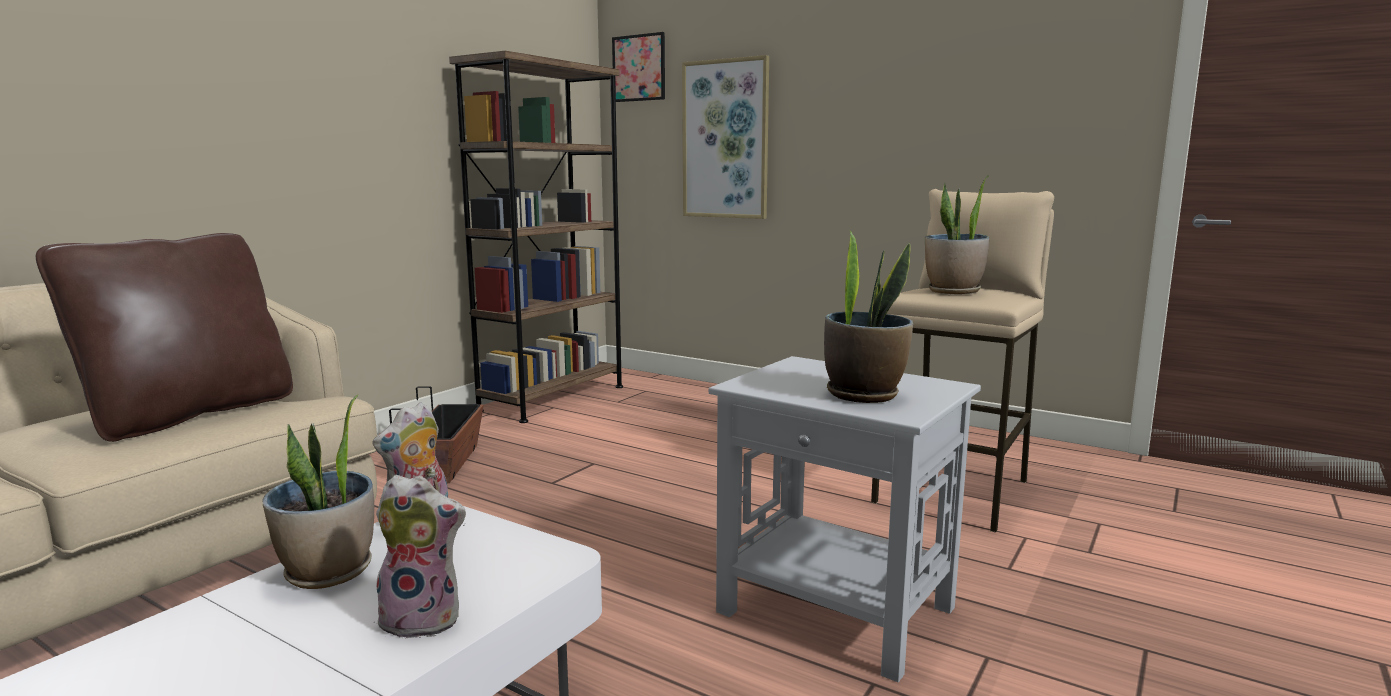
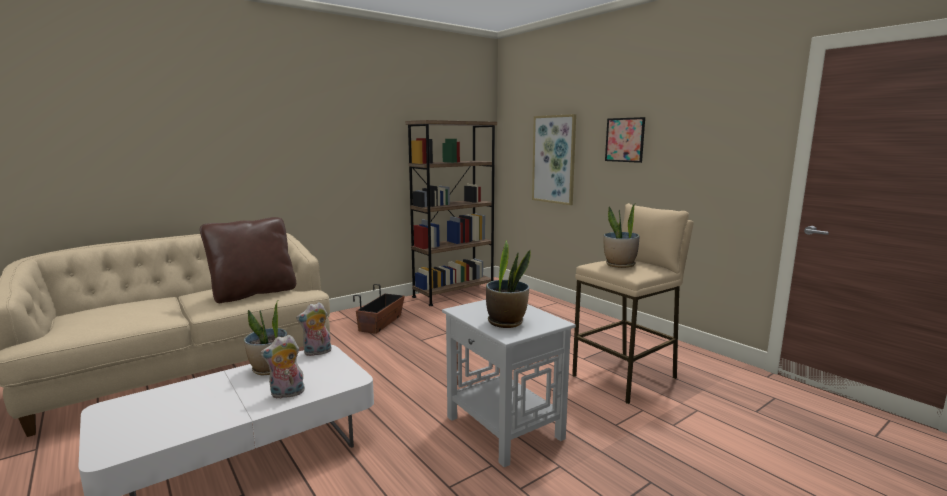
camera: 20 degrees right, 0 degrees up
(425, 619) = (286, 394): plush toy -> plush toy turned 135 degrees clockwise
(639, 68) = (514, 117): picture -> picture (624, 140)

